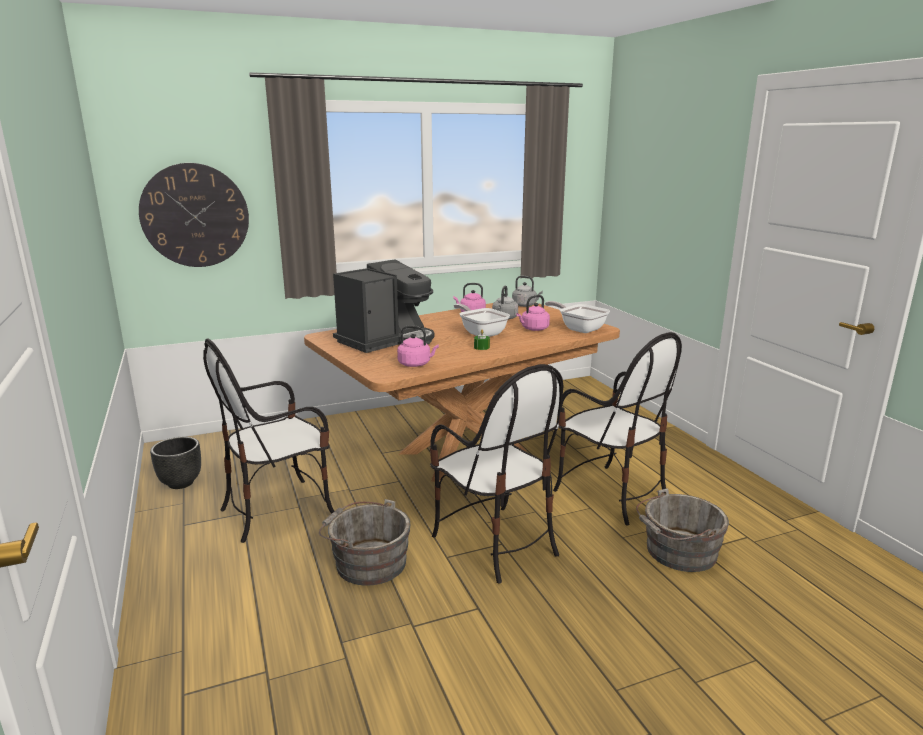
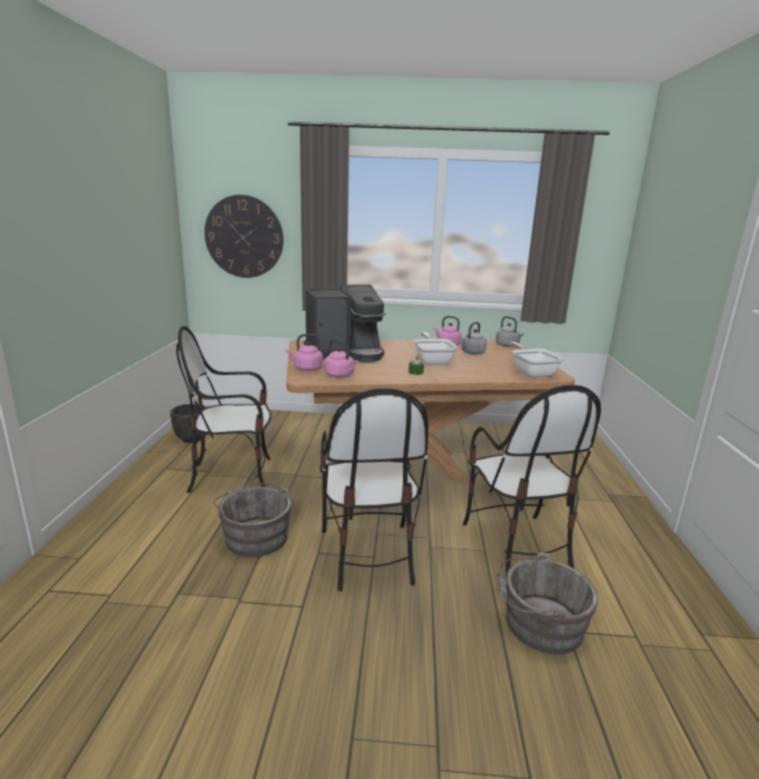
camera: 25 degrees right, 0 degrees up
(533, 329) = (486, 366): pink kettle -> pink kettle (306, 369)

